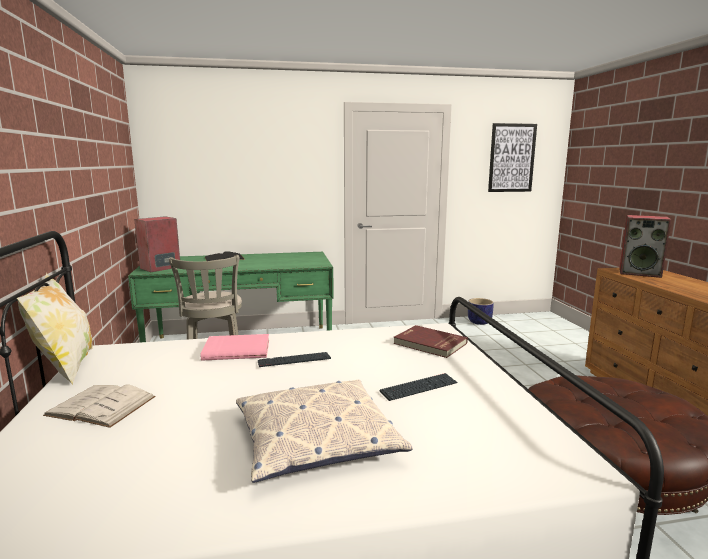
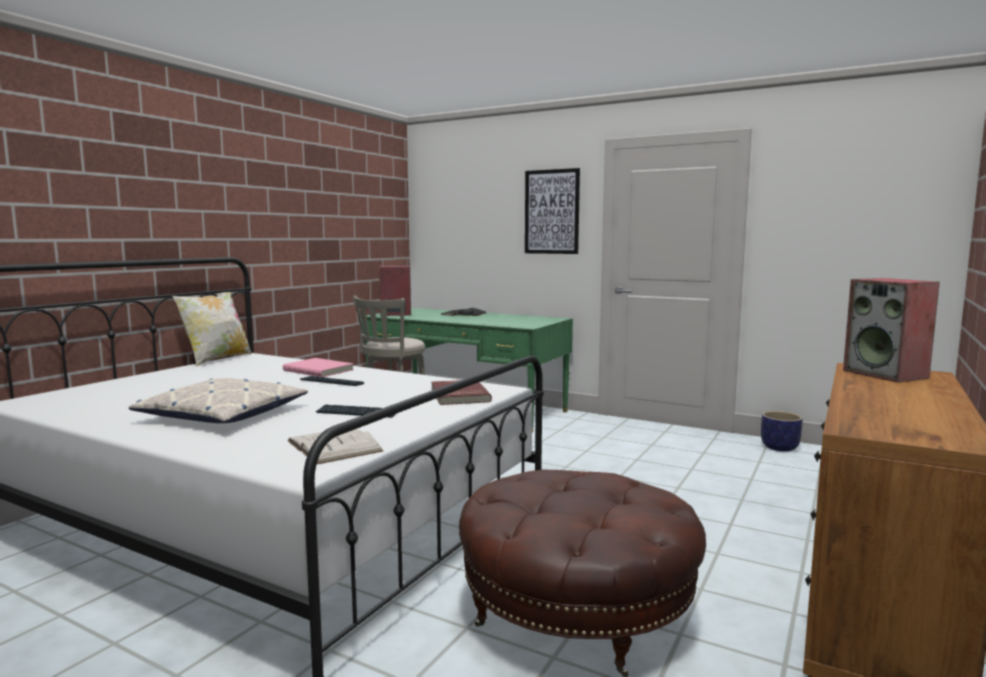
camera: 40 degrees right, 5 degrees down
(101, 406) = (183, 377): white book -> white book (334, 446)
(511, 158) = (857, 200): picture -> picture (552, 212)

